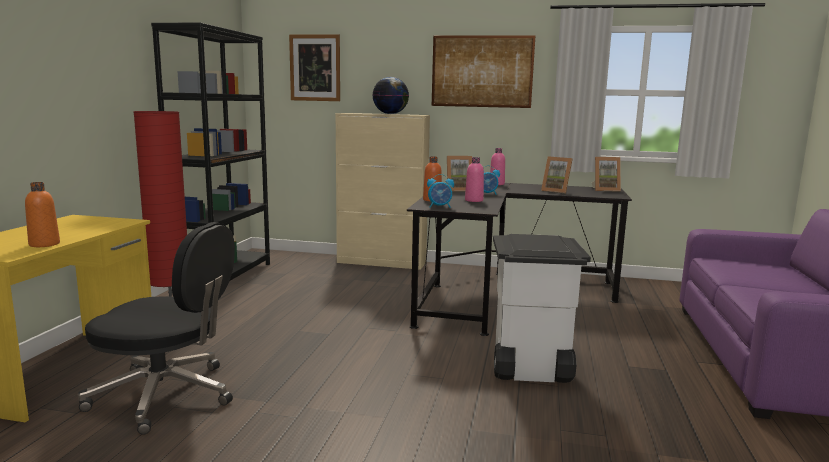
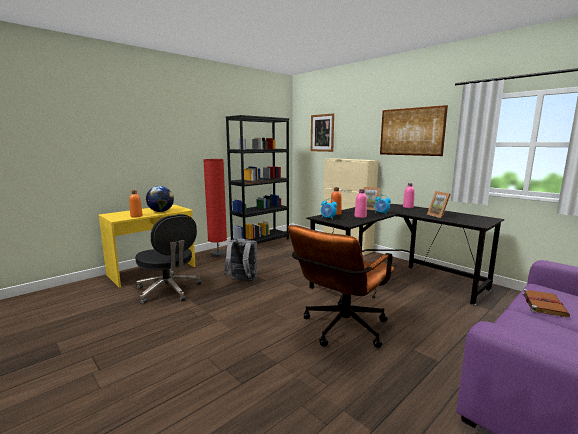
camera: 35 degrees right, 0 degrees up
(290, 344) = (242, 281): none -> grey backpack
(390, 114) = (354, 159): globe -> globe (161, 211)
(529, 369) = (340, 330): white trash can -> brown office chair
(605, 190) = (484, 219): picture frame -> none
(739, 273) = (543, 304): none -> brown book

